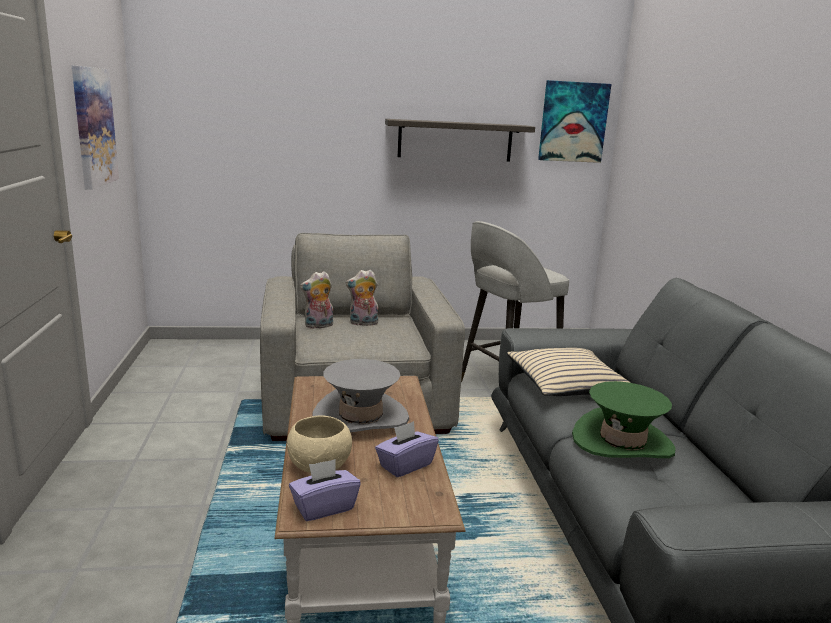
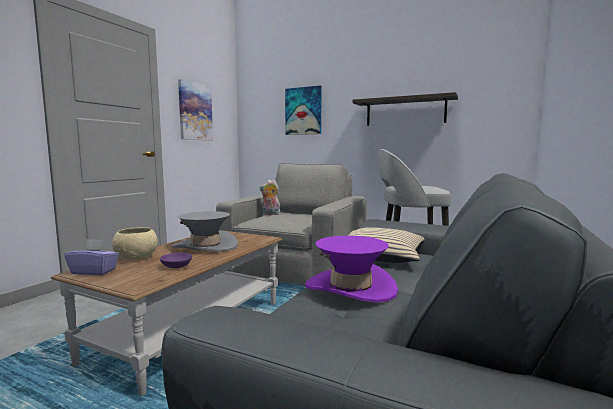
camera: 35 degrees right, 10 degrees down
(363, 323) = (296, 215): plush toy -> none
(405, 465) = (175, 266): purple tissue box -> purple bowl
(573, 122) = (498, 88): picture -> picture (303, 111)
(622, 442) = (350, 287): green hat -> purple hat

